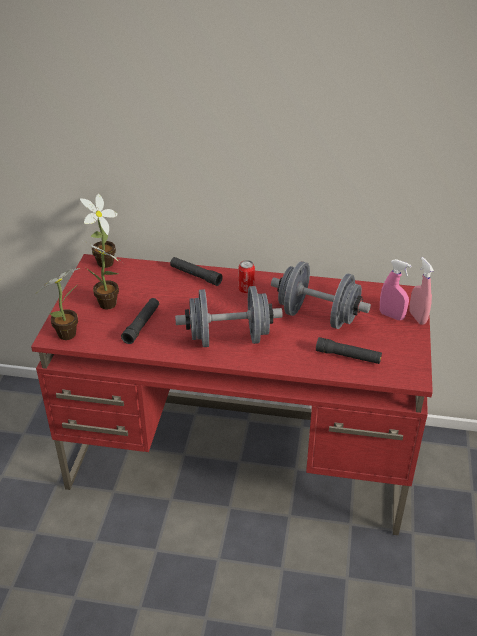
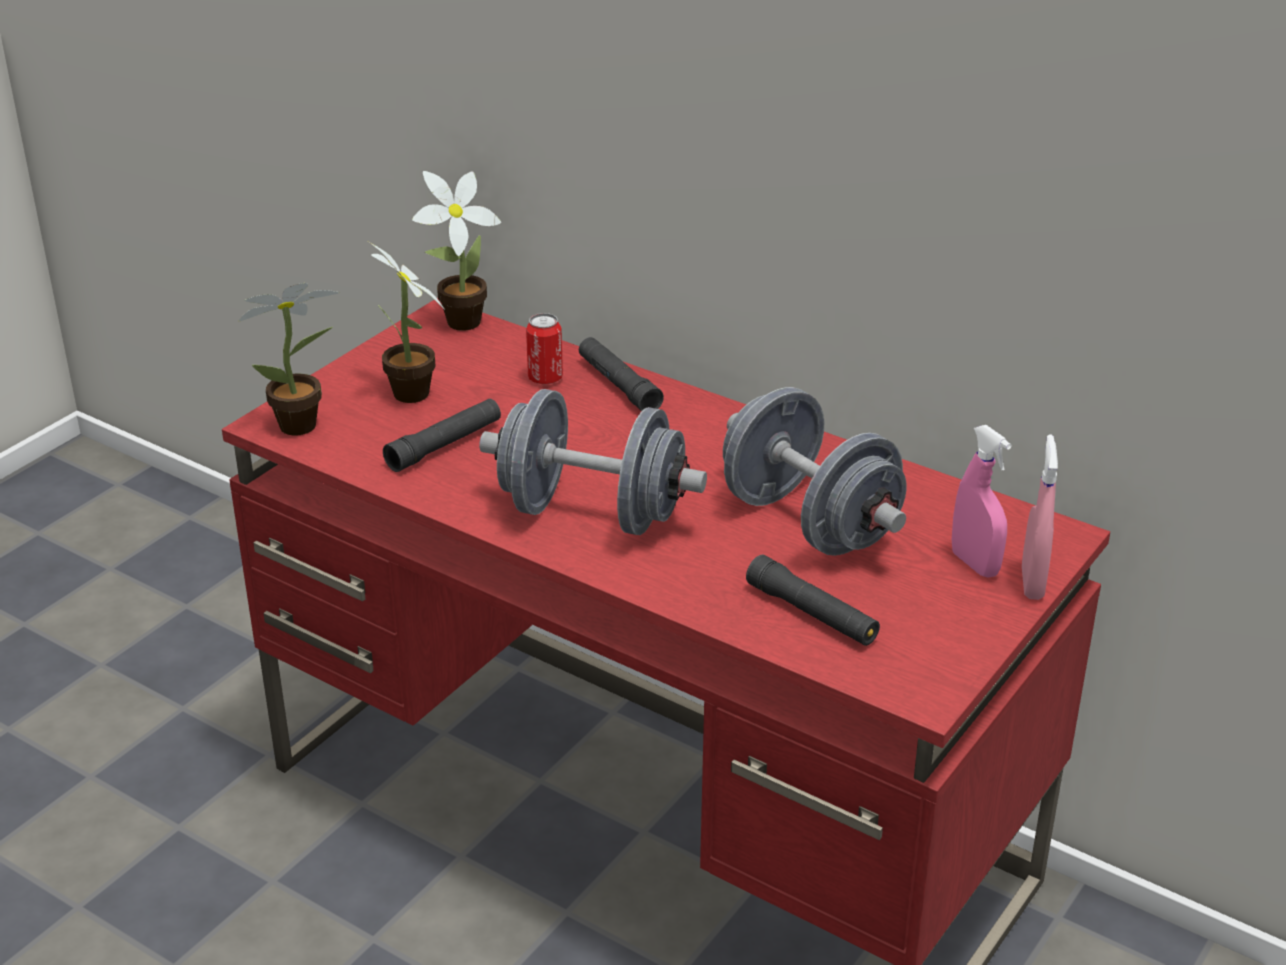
camera: 25 degrees right, 5 degrees down
(246, 289) = (700, 435): can -> can (545, 378)

